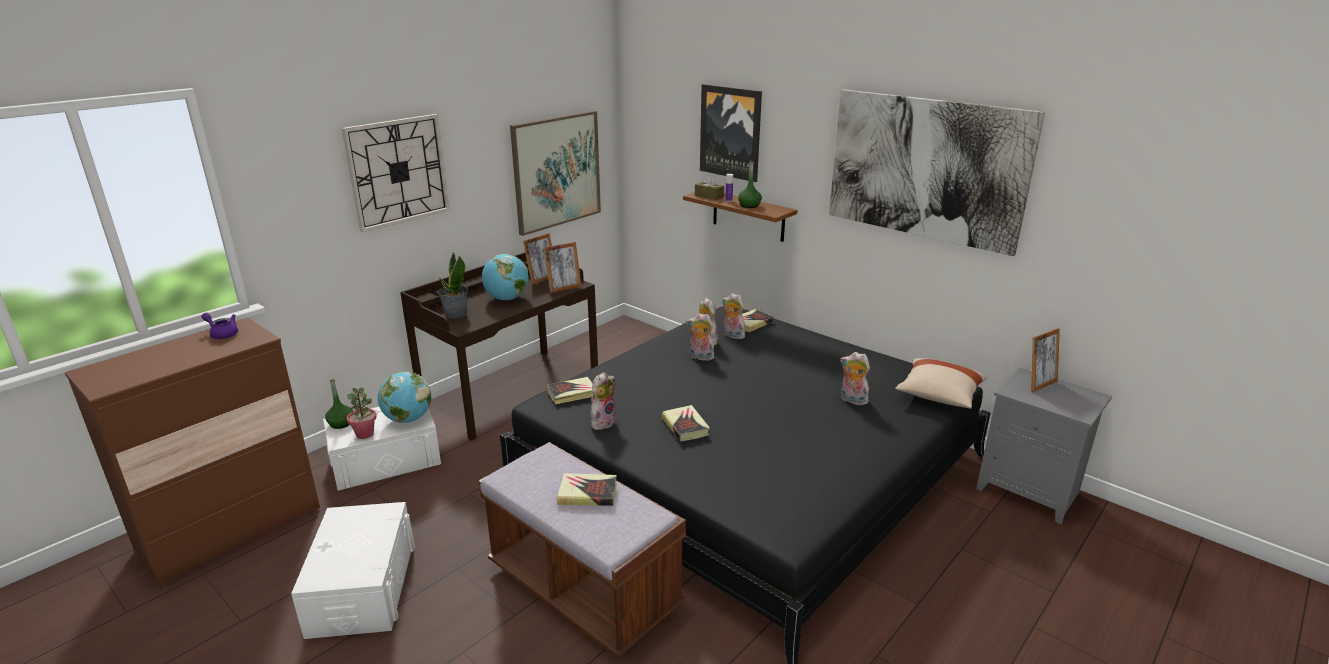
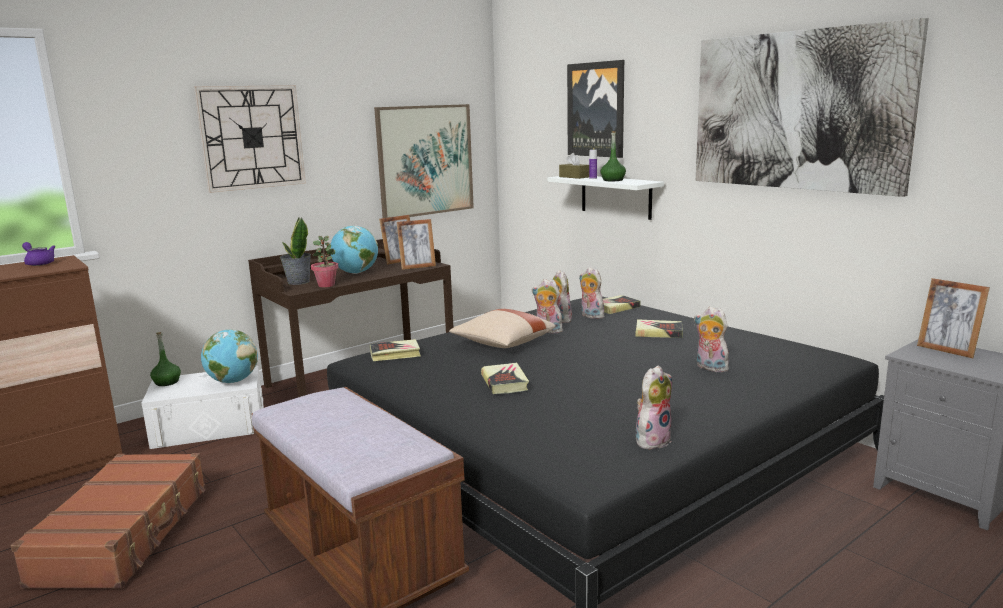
camera: 10 degrees right, 10 degrees down
(362, 587) = (125, 534): white storage box -> brown suitcase
(365, 434) = (184, 391): potted plant -> potted plant (326, 285)
(587, 494) = (358, 426): book -> book (658, 333)
(602, 422) = (415, 376): plush toy -> plush toy (652, 440)
(748, 215) = (615, 196): brown shelf -> white shelf
(938, 396) = (818, 367): beige pillow -> beige pillow (502, 344)
(1039, 384) = (947, 350): picture frame -> picture frame turned 75 degrees clockwise

